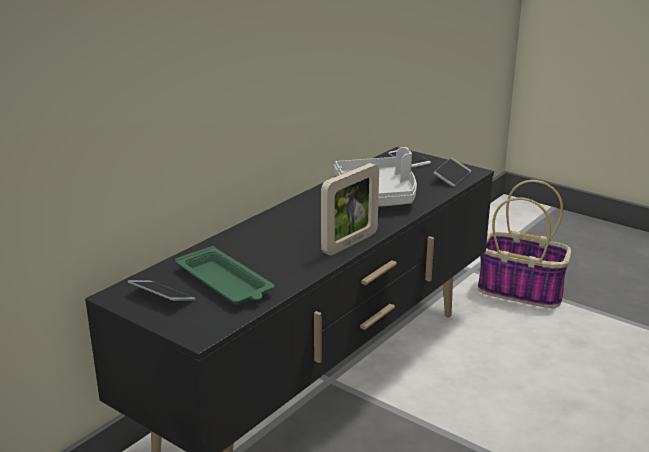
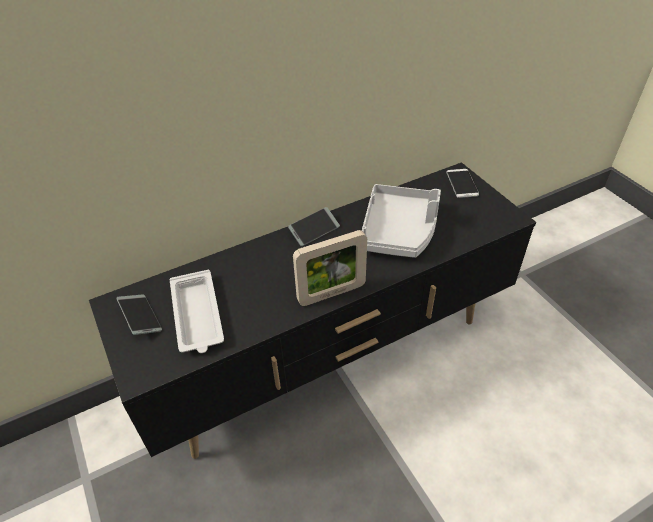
camera: 25 degrees right, 20 degrees up
(225, 283) = (197, 316): green tray -> white tray
(452, 177) = (487, 222): phone -> phone (314, 230)
(522, 291) = (554, 313): basket -> none

